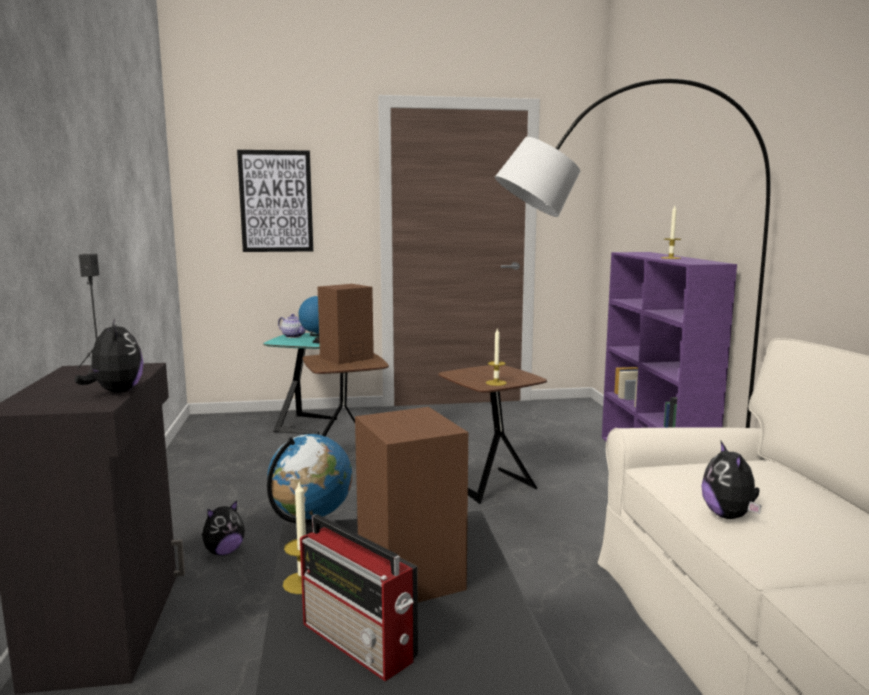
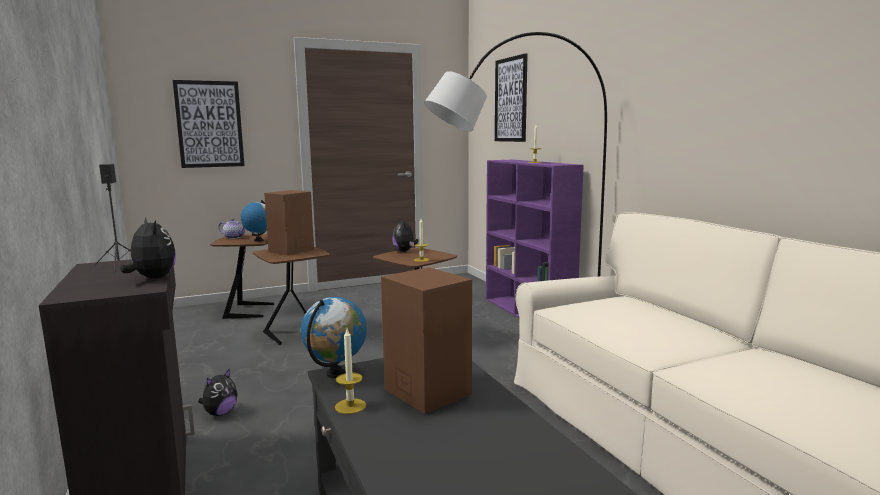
camera: 15 degrees left, 0 degrees up
(308, 425) = (251, 311): turquoise side table -> brown side table
(360, 643) = (416, 436): radio -> none
(652, 171) = (511, 100): none -> picture
(729, 516) = (616, 331): plush toy -> plush toy (404, 251)

